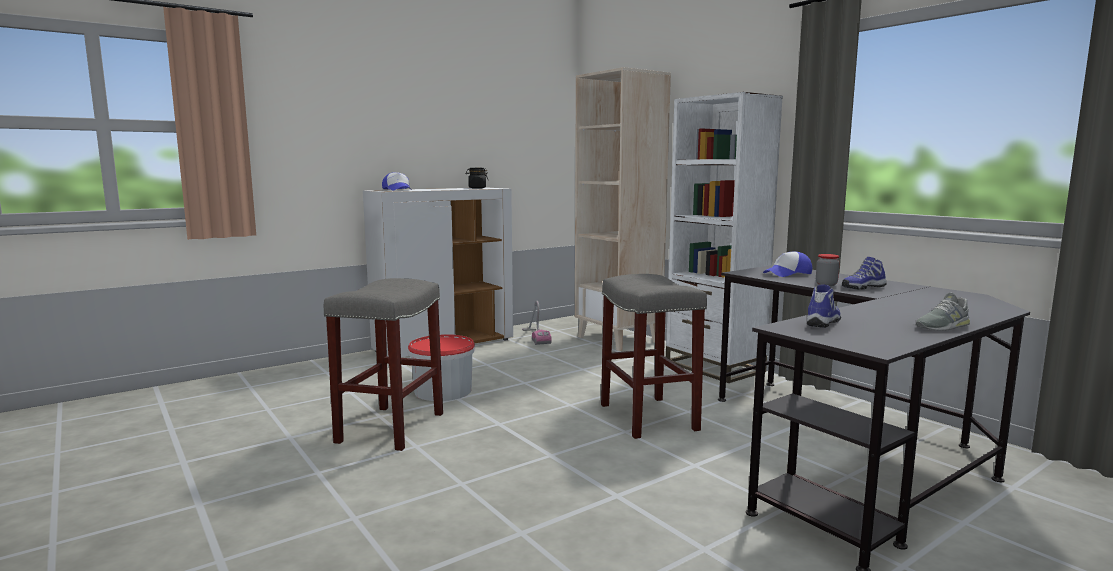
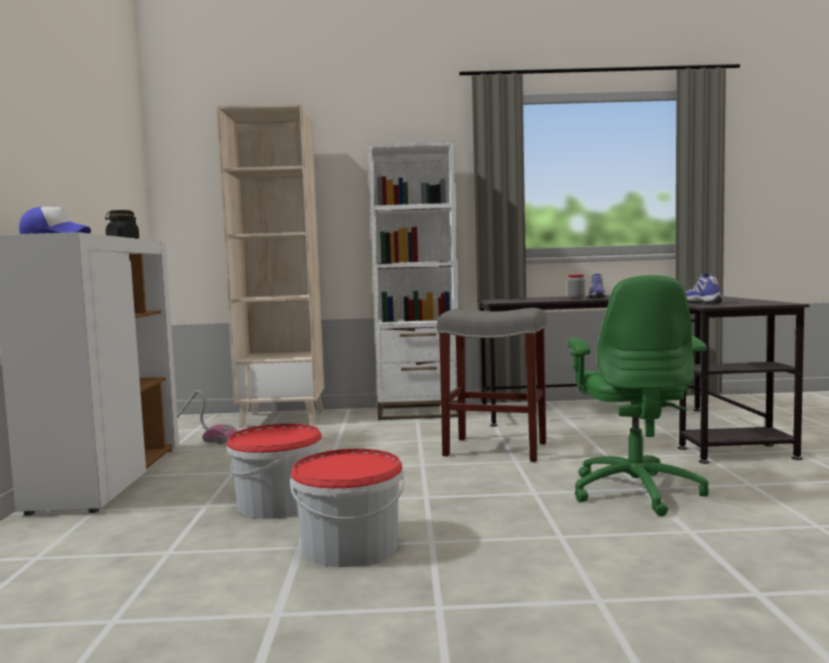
camera: 55 degrees left, 5 degrees down
(391, 427) = (350, 545): grey stool -> bucket
(604, 493) = (635, 491): none -> green office chair
(788, 274) = (522, 299): cap -> none
(942, 326) = (729, 298): grey shoe -> none

